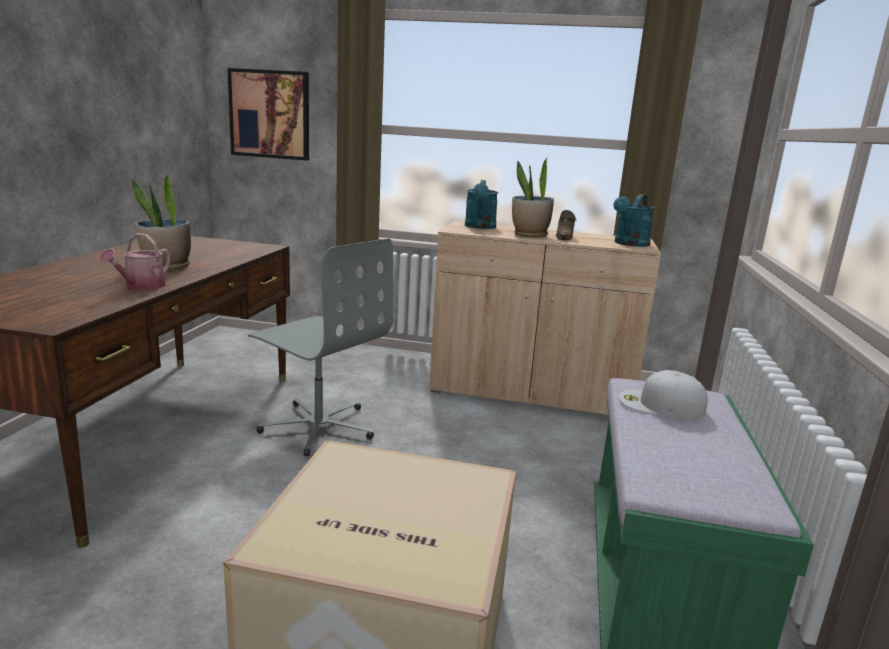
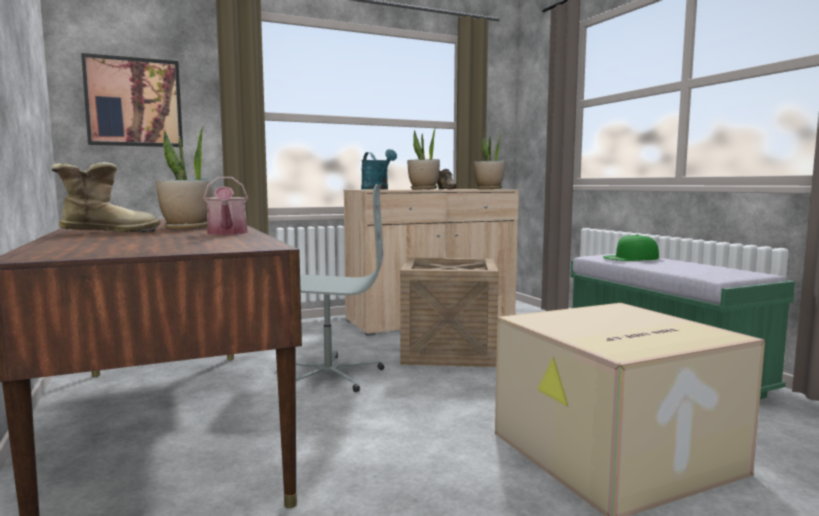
camera: 35 degrees left, 10 degrees down
(94, 264) = (108, 232): none -> boot
(471, 440) = (448, 351): none -> crate
(629, 244) = (489, 189): turquoise watering can -> potted plant
(660, 404) = (631, 258): white cap -> green cap

